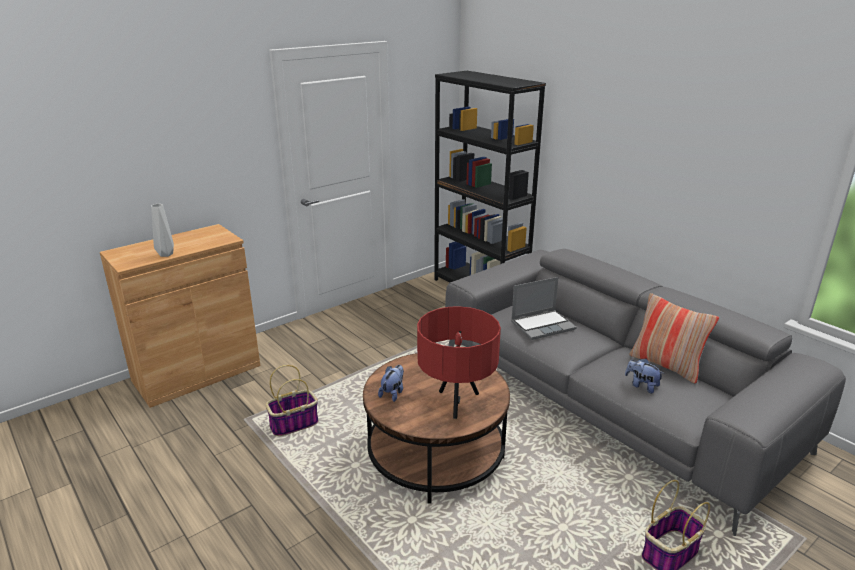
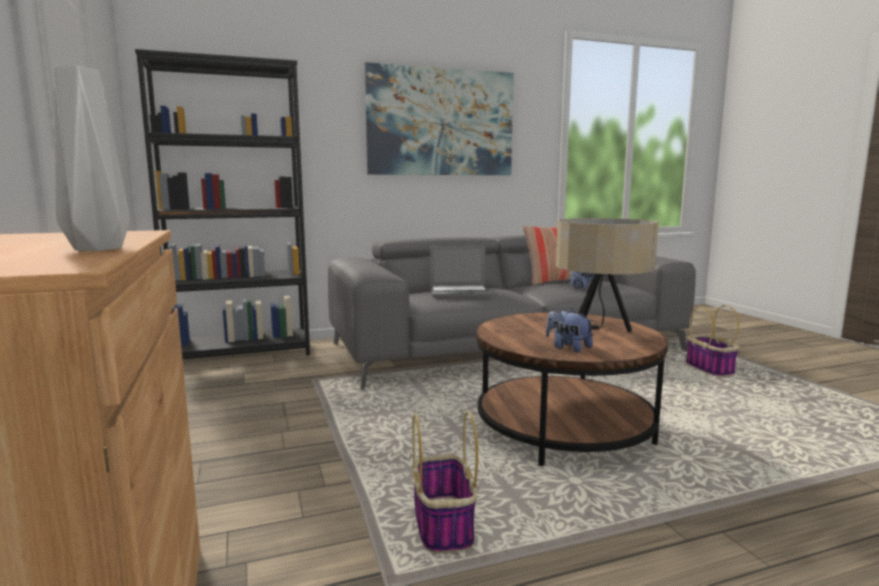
camera: 70 degrees left, 15 degrees down
(456, 404) = (600, 329): red table lamp -> beige table lamp
(543, 325) = (460, 293): laptop -> laptop turned 90 degrees clockwise
(669, 147) = (441, 122): none -> picture

